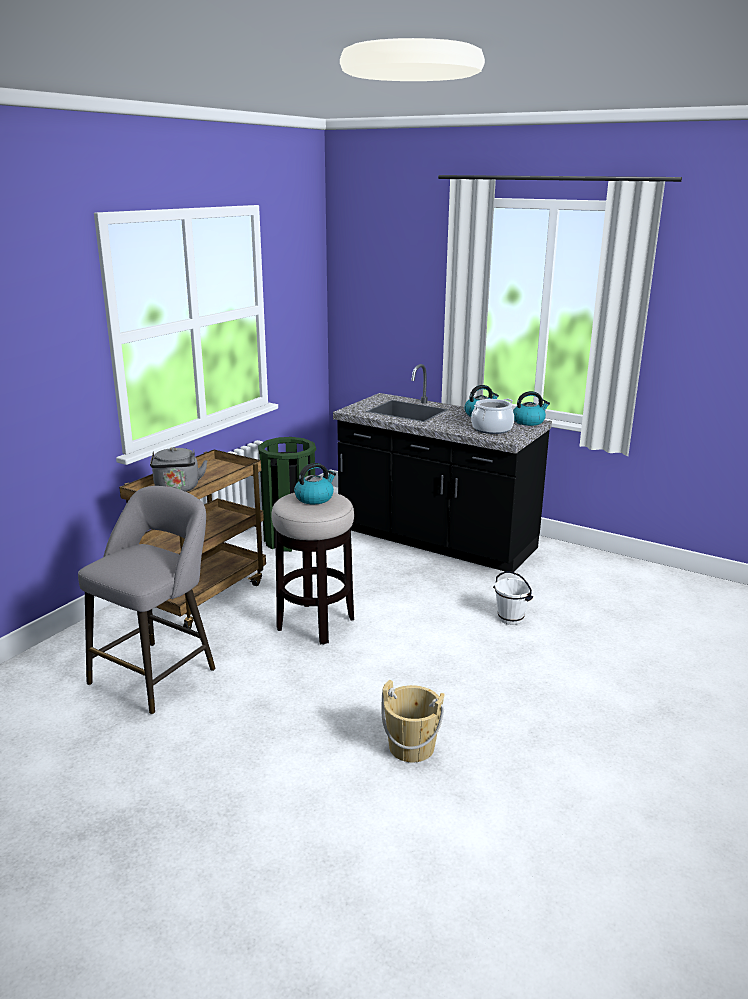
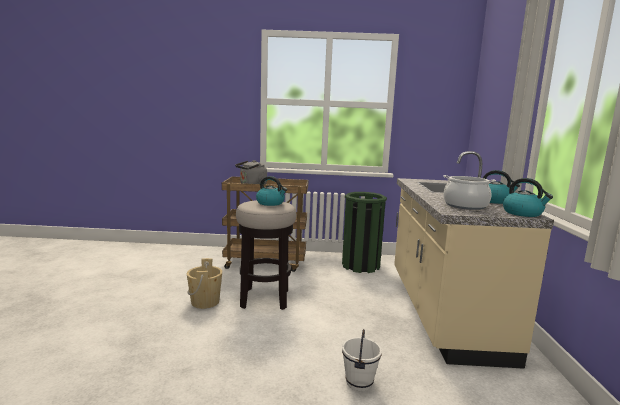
camera: 60 degrees right, 10 degrees down
(157, 673) = (178, 273): grey stool -> none
(411, 747) = (120, 376): beige bucket -> beige bucket (205, 302)
(435, 541) = (442, 312): black counter -> beige counter

